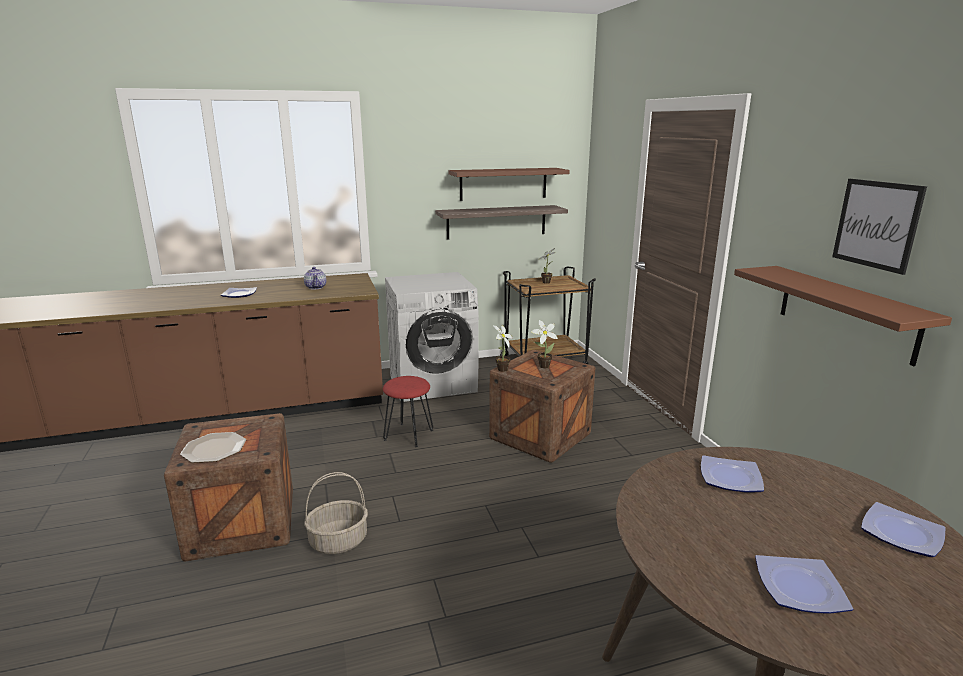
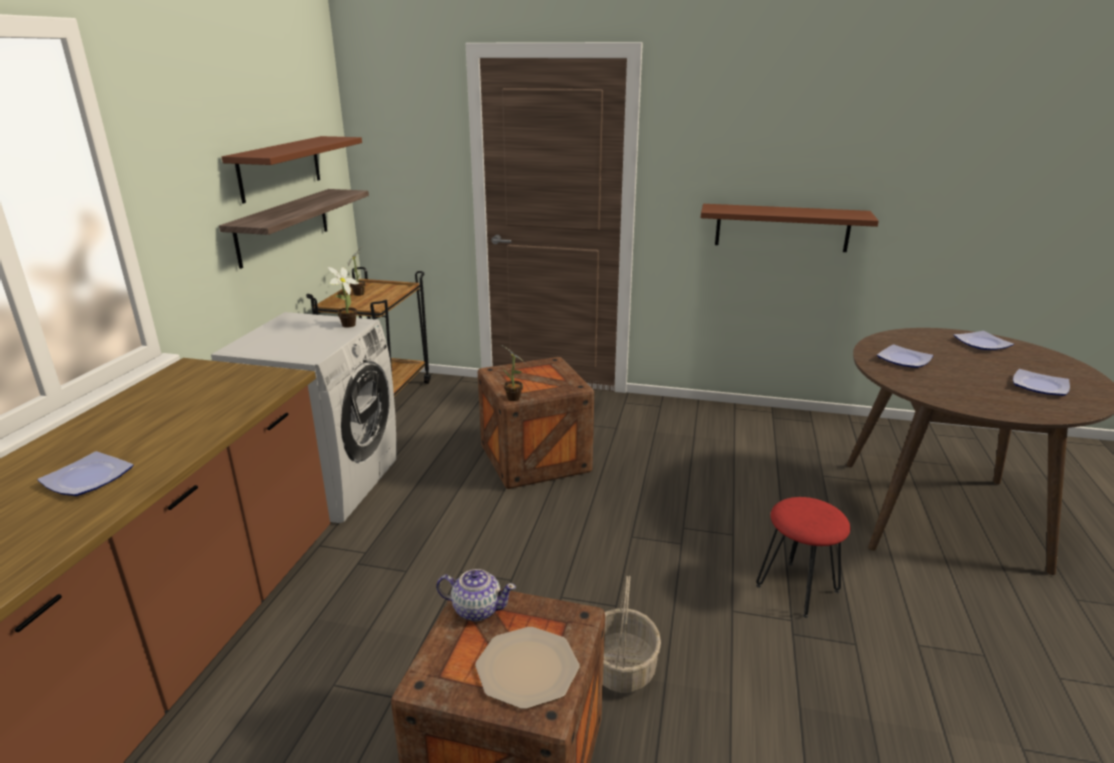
camera: 60 degrees left, 5 degrees up
(316, 287) = (188, 405): teapot -> teapot (476, 609)
(409, 435) = (432, 543): red stool -> red stool (796, 588)
(542, 366) = (531, 377): potted plant -> potted plant (347, 326)
(876, 224) = (802, 153): picture -> none

